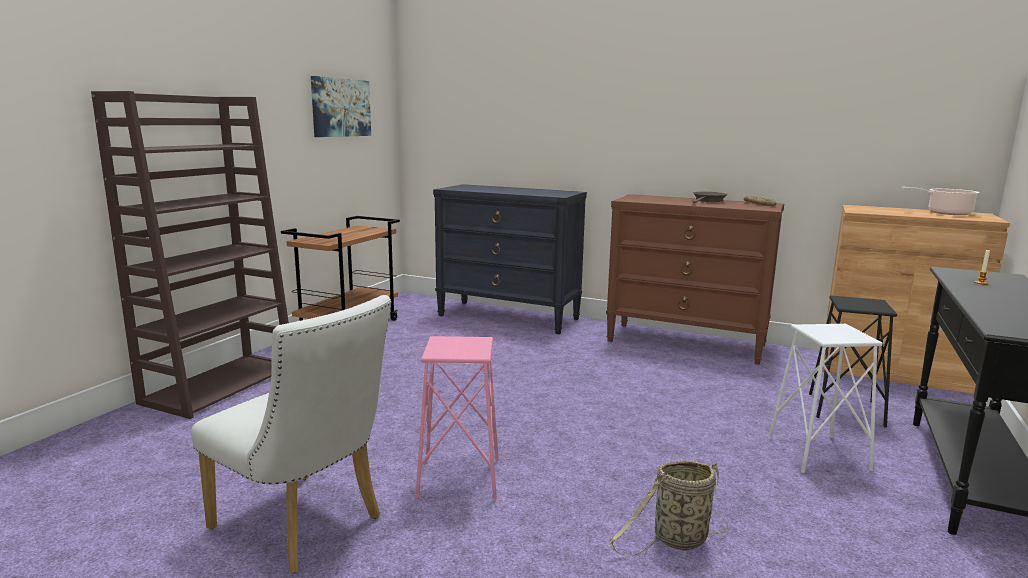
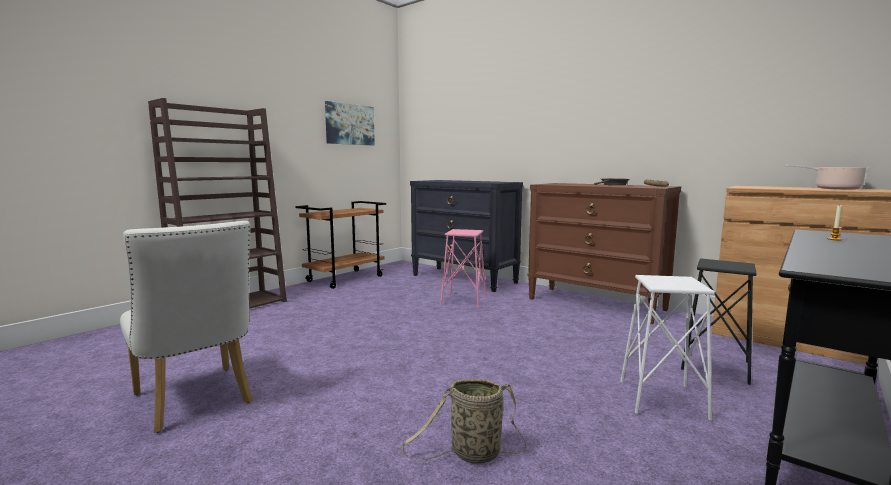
camera: 15 degrees right, 5 degrees down
(459, 478) = (334, 382): pink stool -> pink stool (463, 300)

